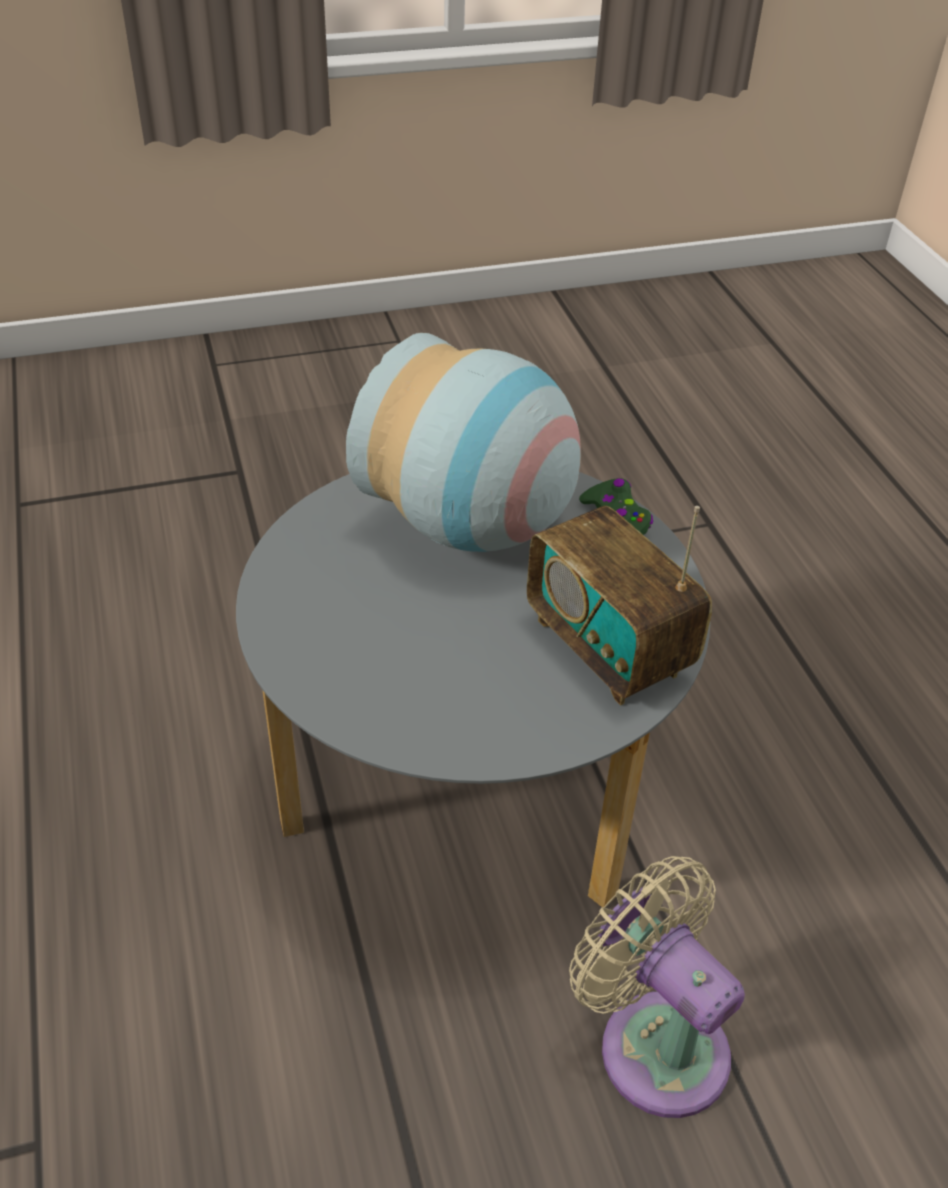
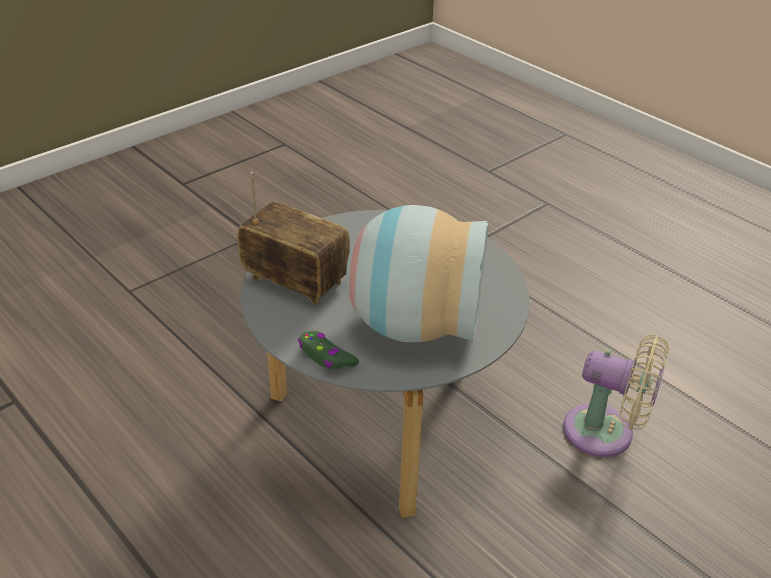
camera: 155 degrees right, 5 degrees down
(654, 1041) = (232, 348): beige fan -> beige fan (606, 434)

